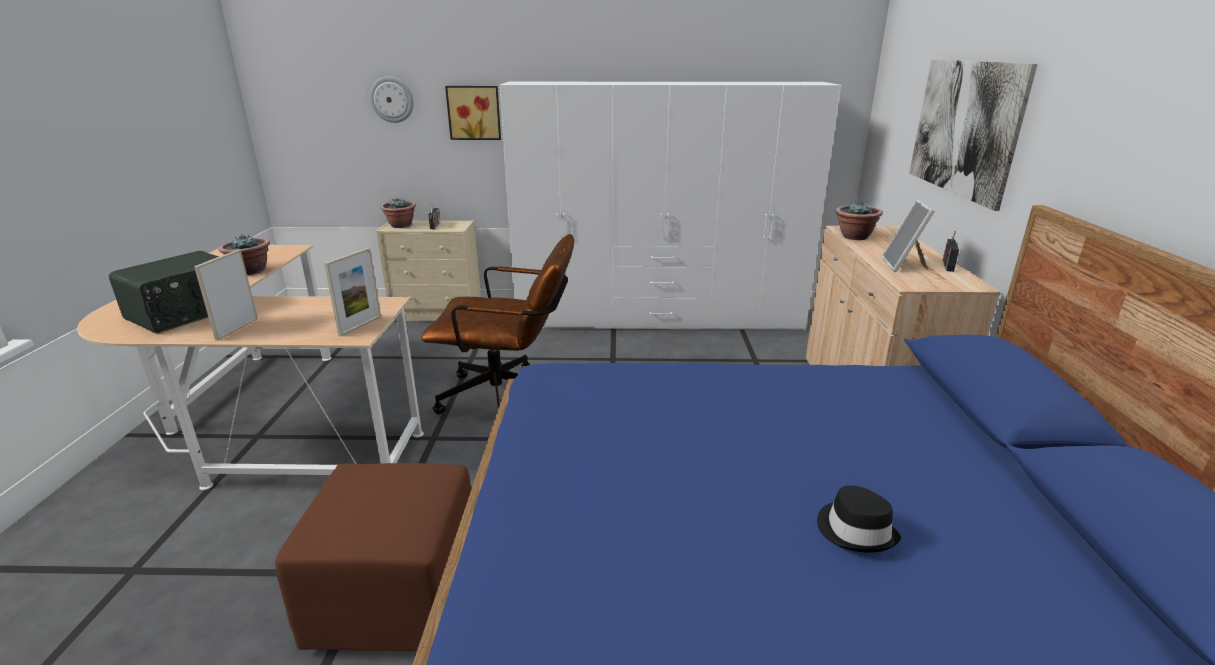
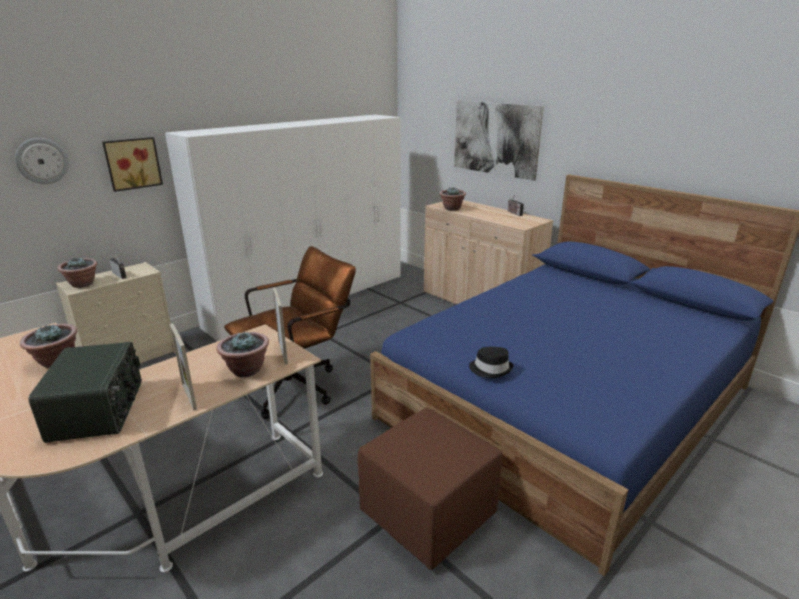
camera: 45 degrees left, 0 degrees up
(308, 327) = (246, 370): none -> potted plant
(856, 530) = (635, 333): black hat -> black hat (491, 369)
(904, 266) = (501, 218): picture frame -> none

